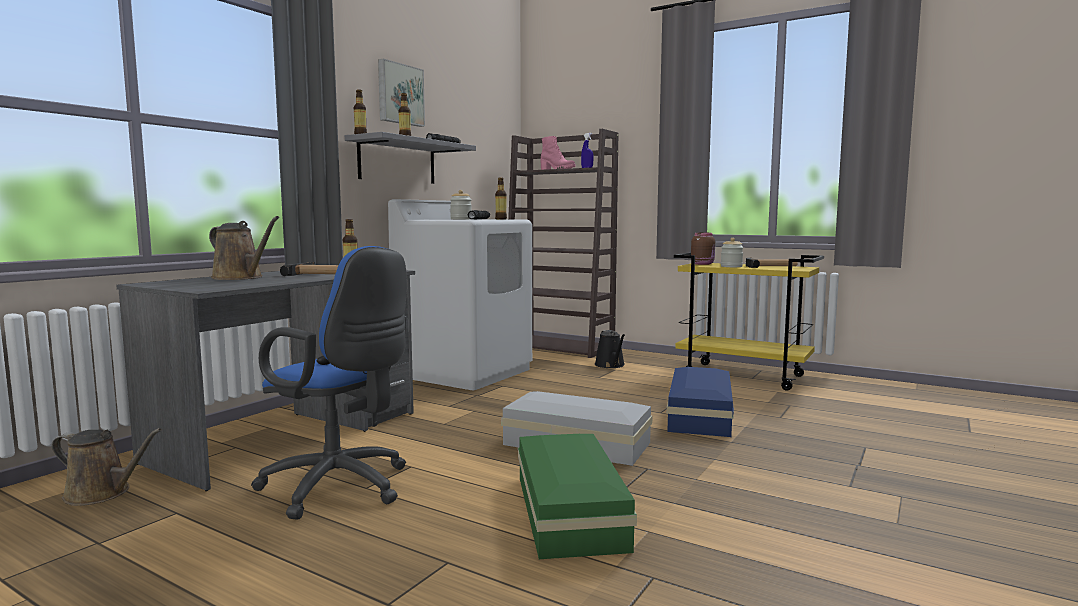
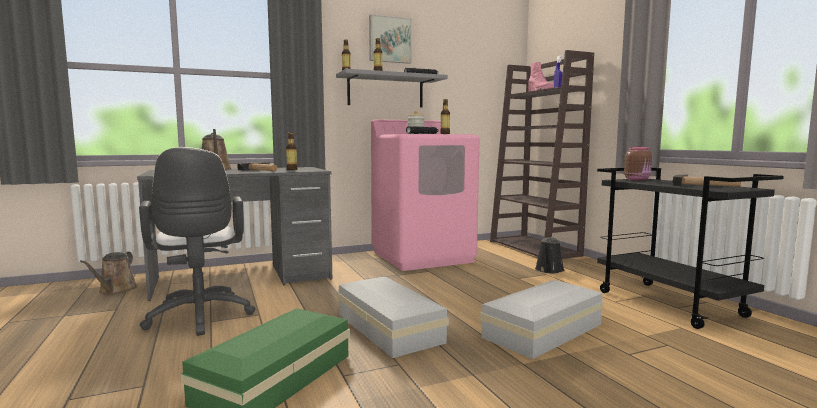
camera: 35 degrees right, 0 degrees up
(102, 493) = (115, 290): brown watering can -> brown watering can turned 45 degrees clockwise
(341, 488) = (200, 318): blue office chair -> white office chair
(464, 372) = (423, 257): white washing machine -> pink washing machine
(701, 415) = (545, 331): blue storage box -> white storage box
(731, 266) = (655, 183): jar -> none
(744, 376) = (671, 304): yellow cart -> black cart

